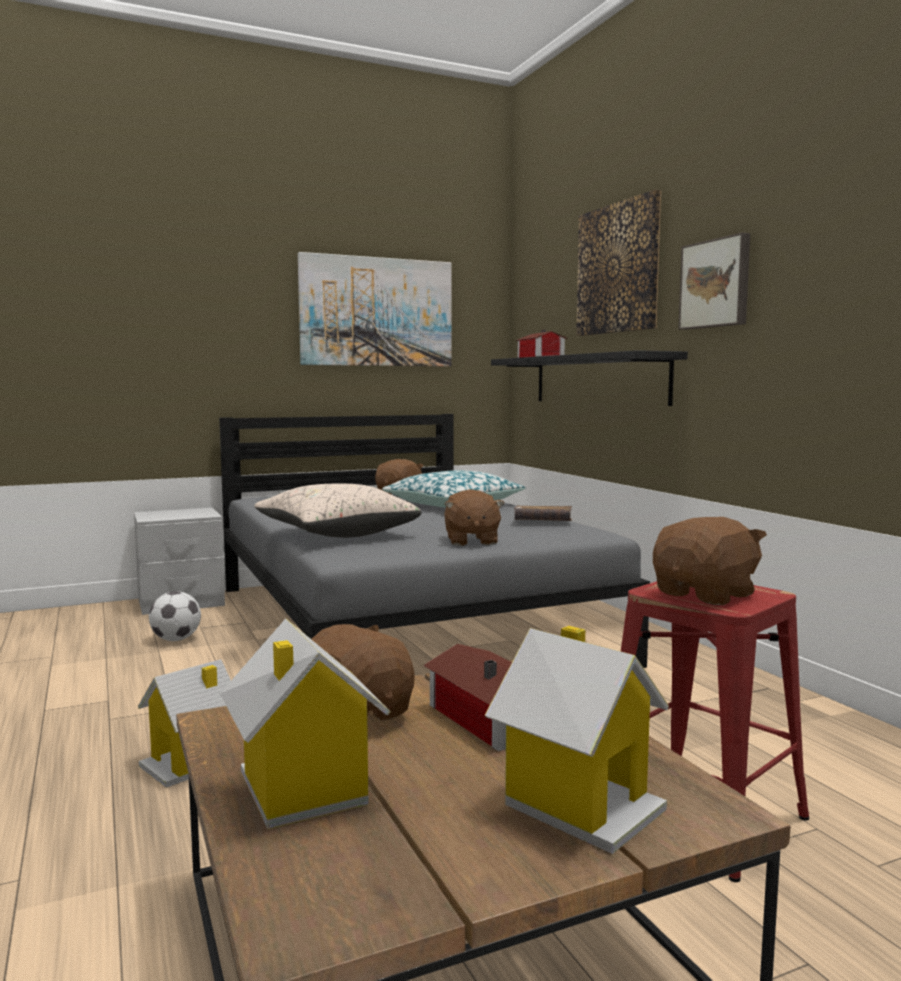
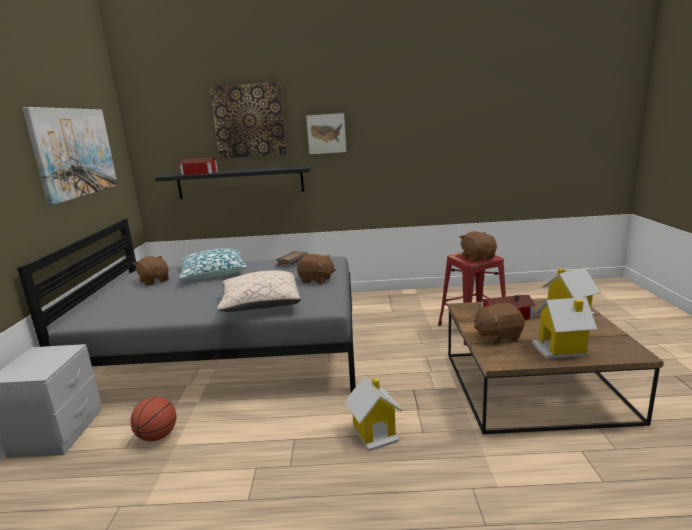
camera: 65 degrees left, 10 degrees up
(176, 639) = (157, 436): football -> basketball

